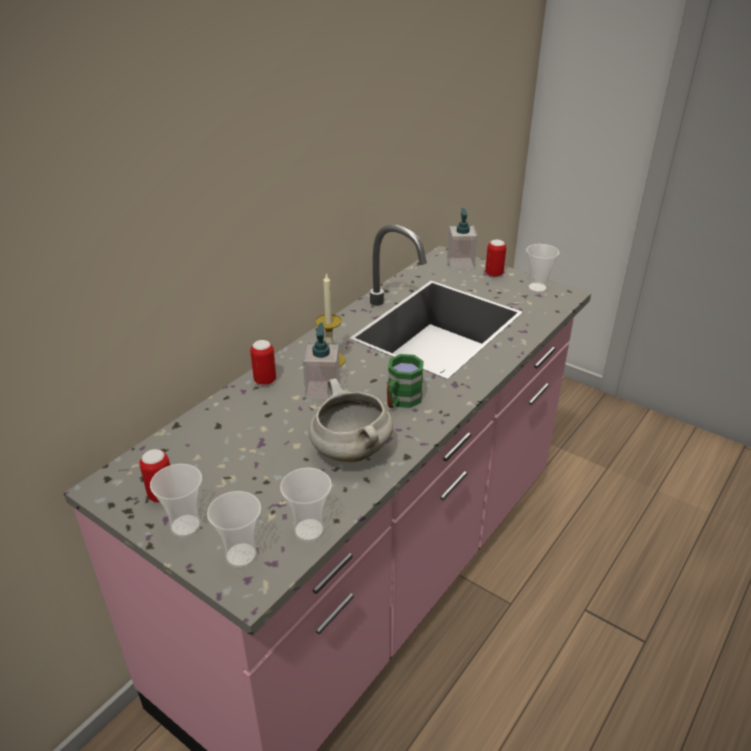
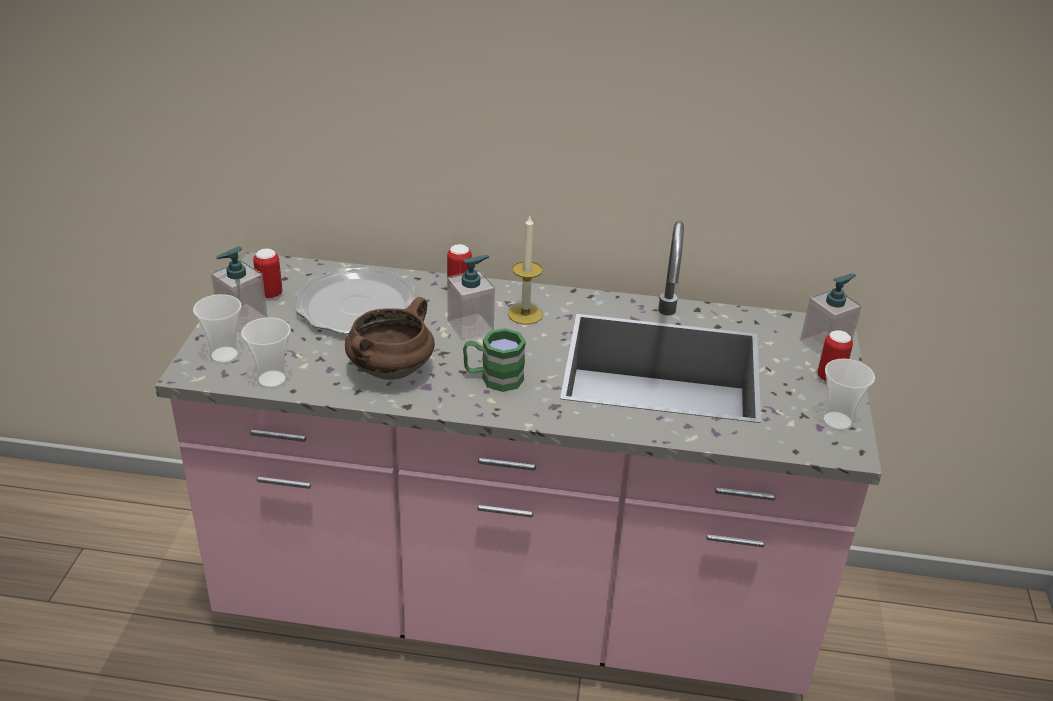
camera: 60 degrees right, 0 degrees up
(185, 526) = (242, 318): cup -> soap dispenser
(235, 444) = (355, 306): none -> plate
(349, 451) = (391, 369): white cooking pot -> brown cooking pot

